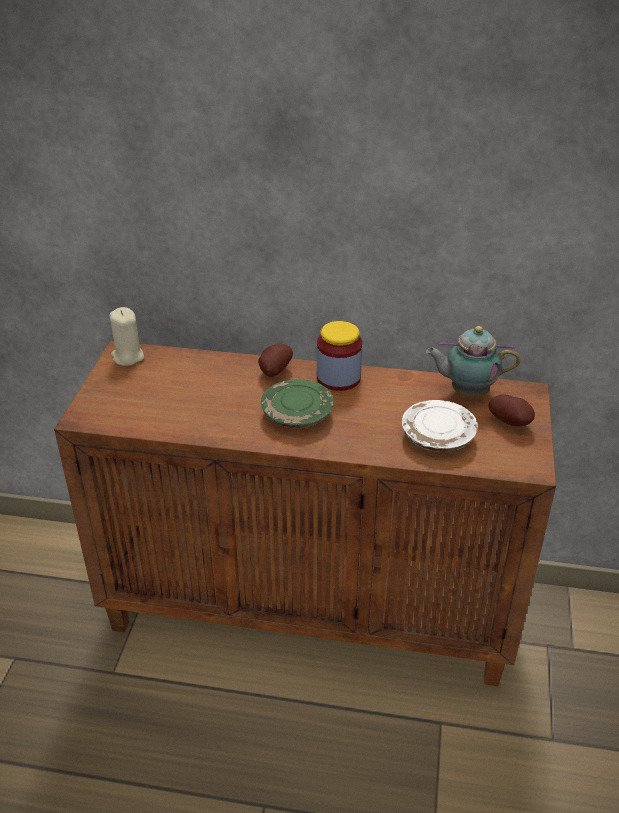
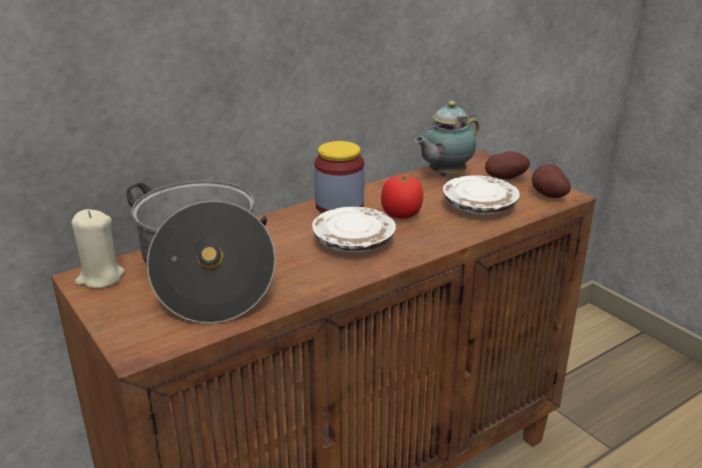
camera: 45 degrees left, 10 degrees down
(180, 386) = (204, 273): none -> cooking pot
(273, 371) = (276, 225): potato -> potato (547, 196)
(297, 414) = (354, 242): green plate -> white plate
(366, 411) = (401, 215): none -> tomato

